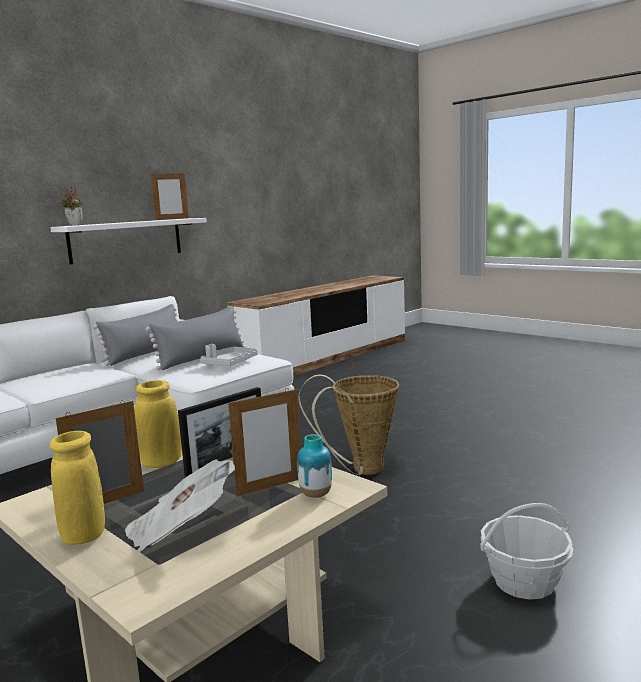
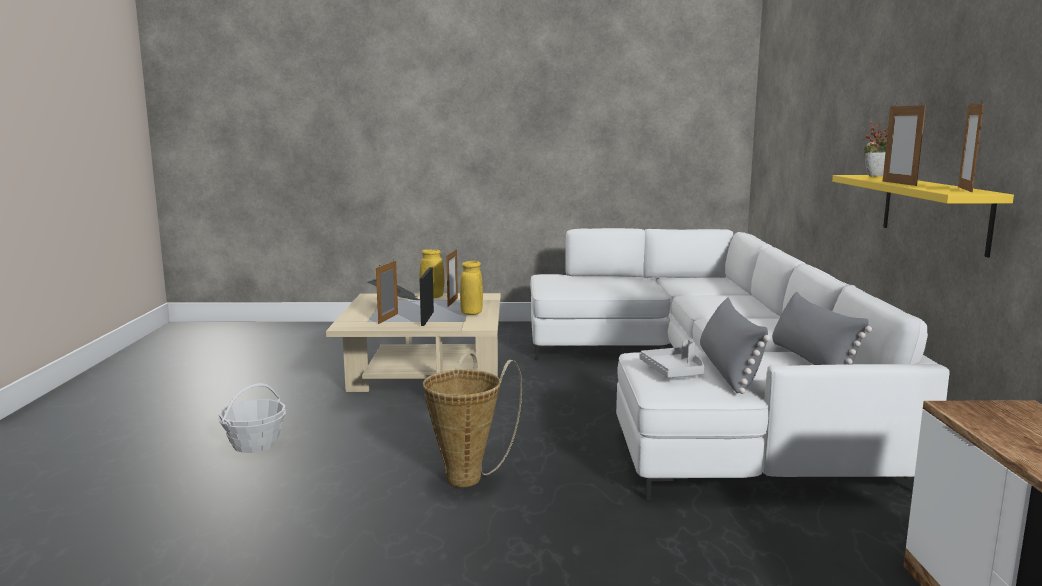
camera: 135 degrees right, 0 degrees up
(126, 240) = (934, 212): white shelf -> yellow shelf
(145, 221) = (899, 183): none -> picture frame
(316, 494) = (358, 321): vase -> none

